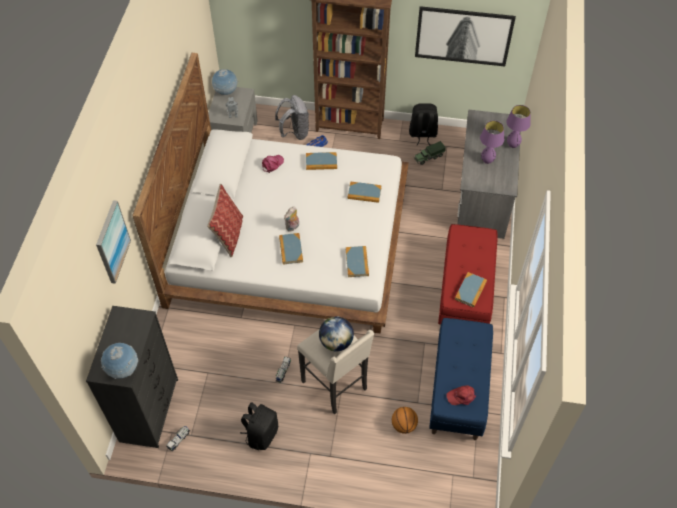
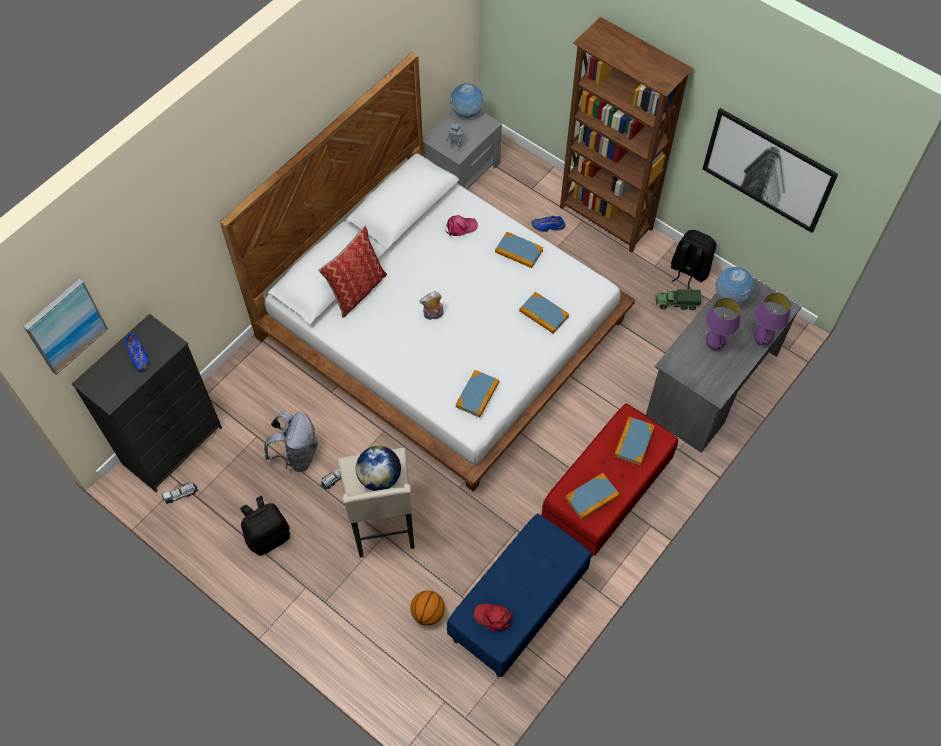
camera: 30 degrees right, 5 degrees up
(112, 242) = (172, 243): picture -> picture (65, 326)
(123, 369) = (114, 391): globe -> globe (730, 297)
(124, 337) = (138, 355): none -> blue shoe
(291, 249) = (413, 341): book -> book (634, 442)
(294, 132) = (534, 198): grey backpack -> grey backpack (297, 455)

